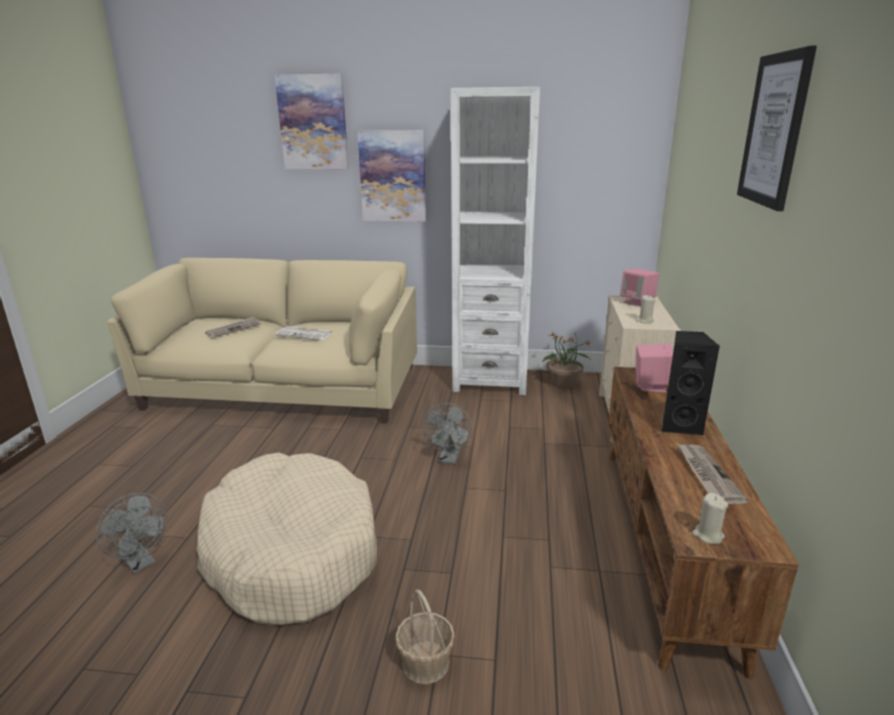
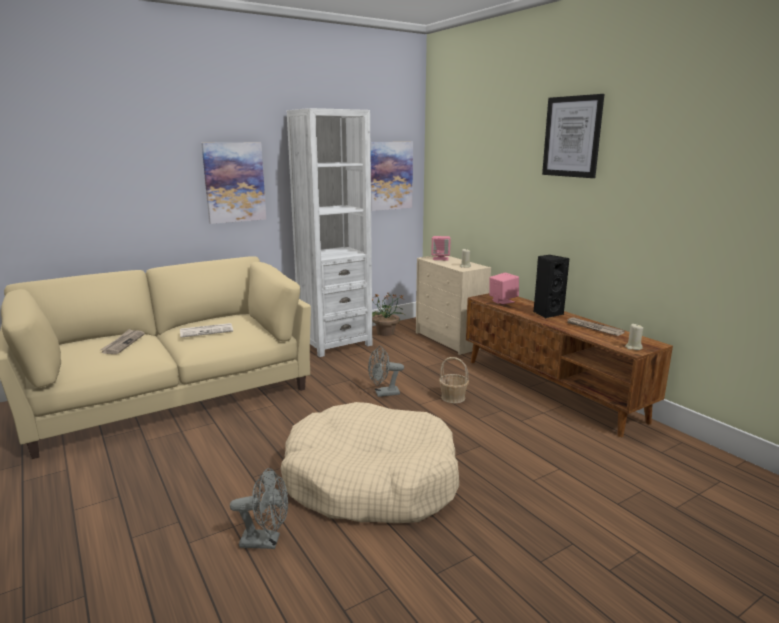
camera: 40 degrees left, 5 degrees down
(313, 122) = (155, 135): picture -> picture (390, 176)
(425, 663) = (534, 487): basket -> basket (453, 397)
(449, 458) = (383, 393): grey fan -> grey fan turned 105 degrees clockwise

